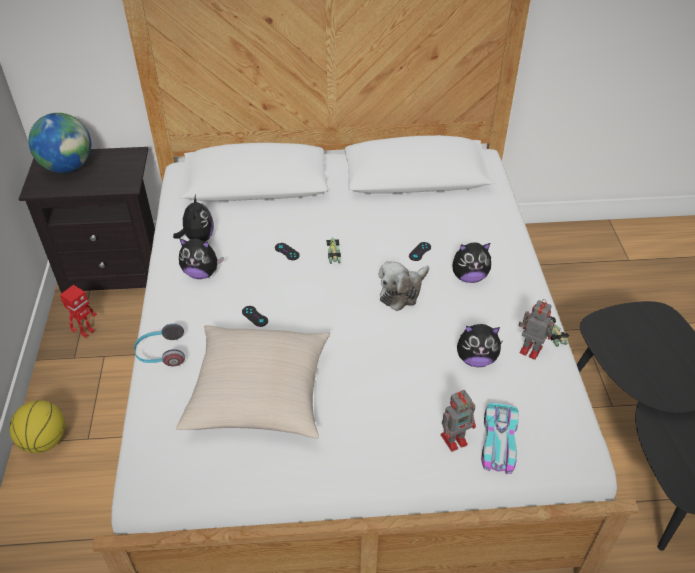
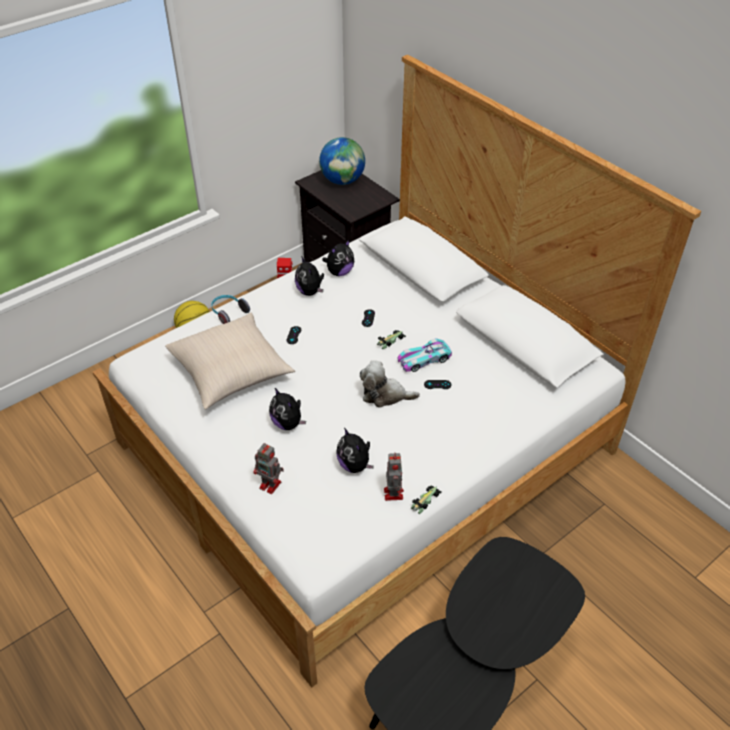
camera: 55 degrees right, 0 degrees up
(469, 277) = (438, 425): plush toy -> plush toy (288, 423)
(499, 441) = (287, 510): toy car -> toy car (424, 359)

